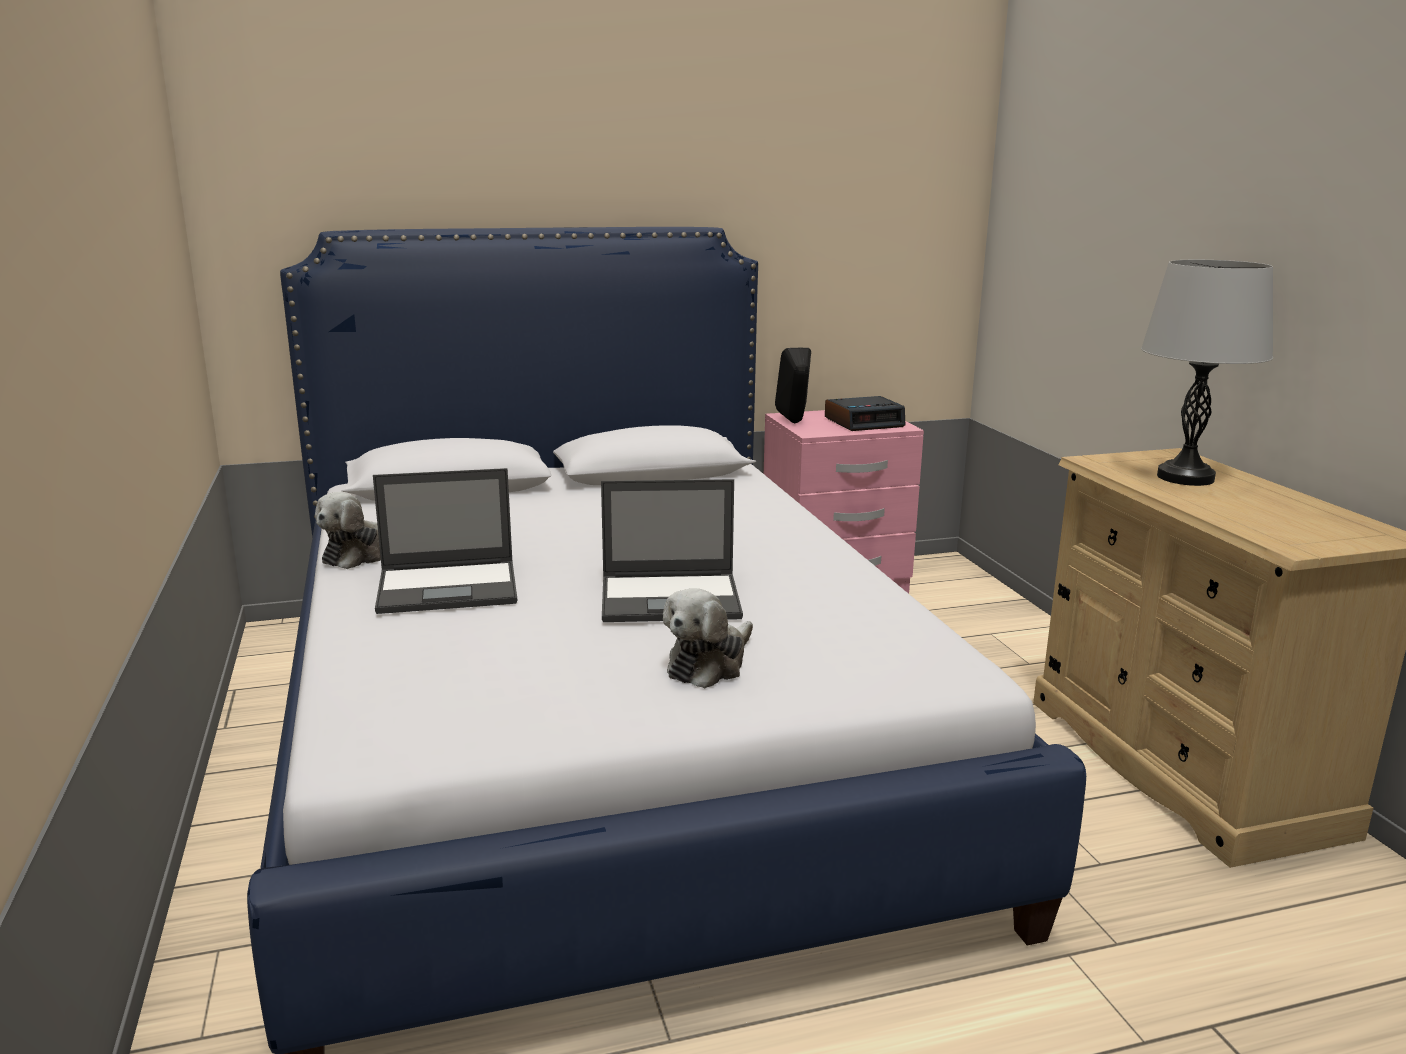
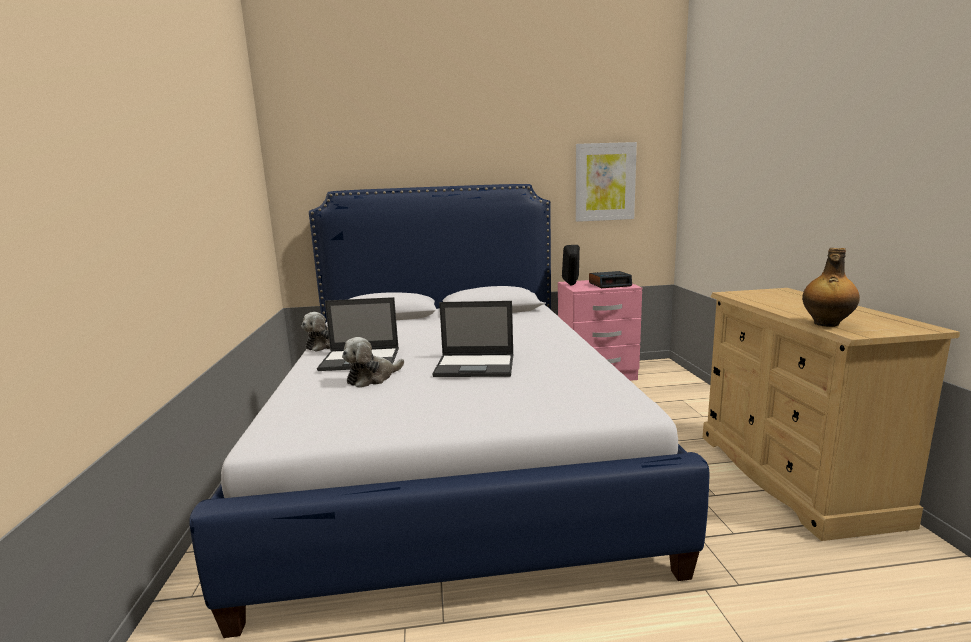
camera: 10 degrees right, 5 degrees down
(709, 664) = (483, 398): plush toy -> plush toy (372, 378)
(856, 226) = (604, 182): none -> picture
(1185, 478) = (787, 300): grey table lamp -> none
(1253, 529) = (826, 324): none -> bottle

